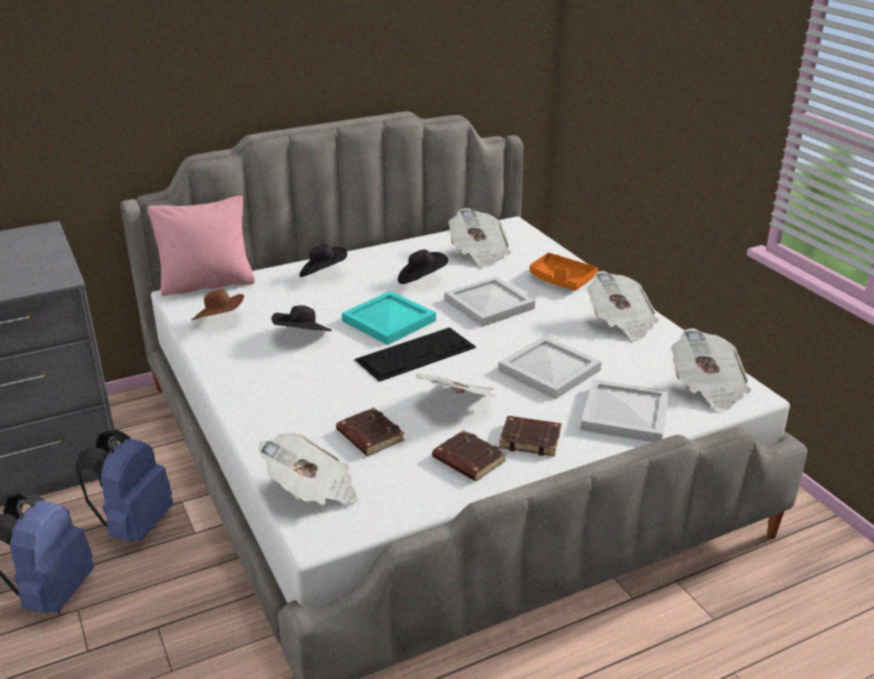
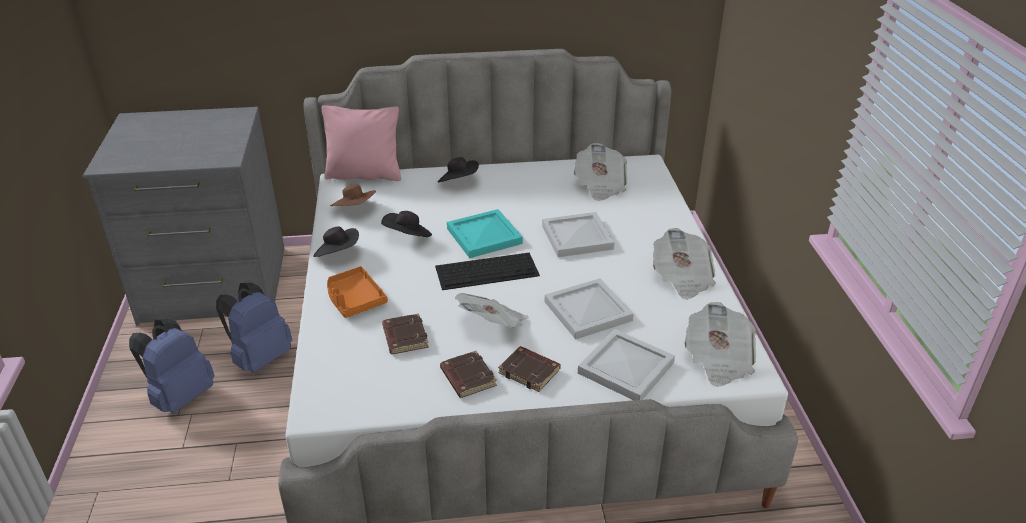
camera: 20 degrees right, 5 degrees up
(312, 491) = (334, 374): newspaper -> none
(421, 280) = (535, 202): black hat -> black hat (338, 254)
(561, 280) = (656, 225): orange tray -> orange tray (354, 299)

